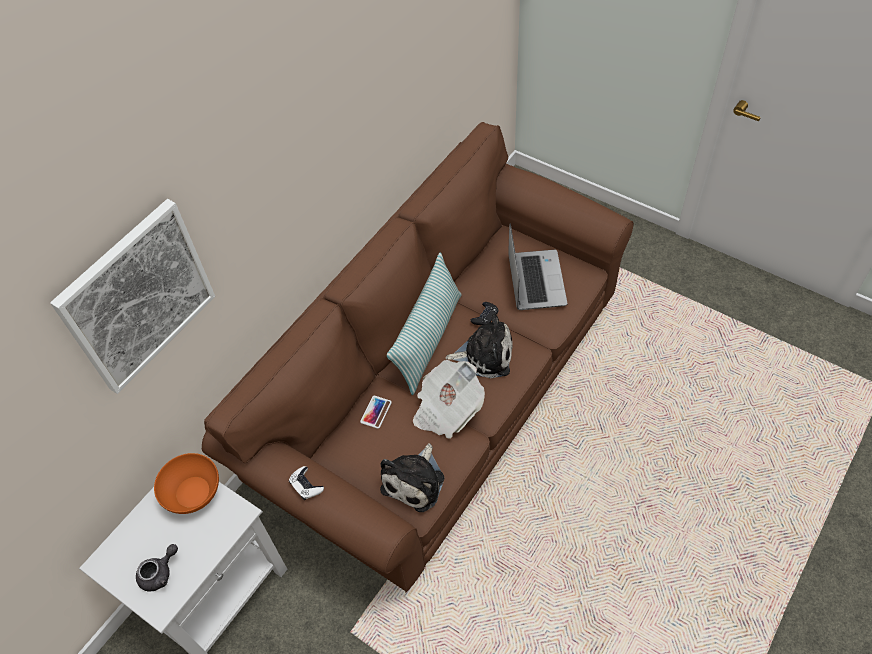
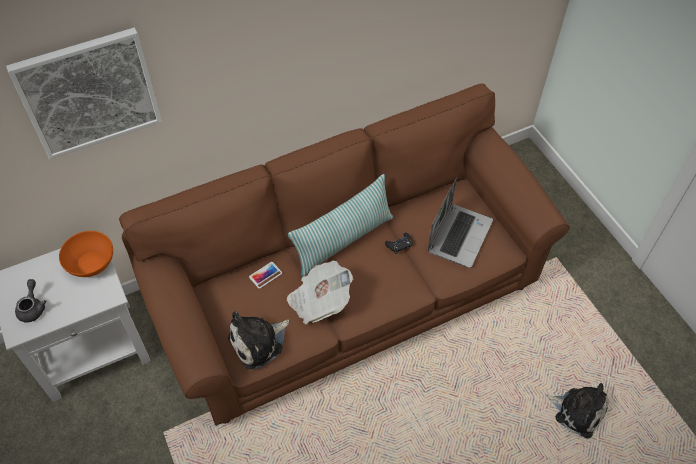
camera: 25 degrees right, 0 degrees up
(160, 573) = (33, 308): grey teapot -> grey teapot turned 75 degrees counterclockwise
(306, 485) = (167, 300): white game controller -> none
(484, 355) = (378, 274): plush toy -> plush toy (577, 410)

